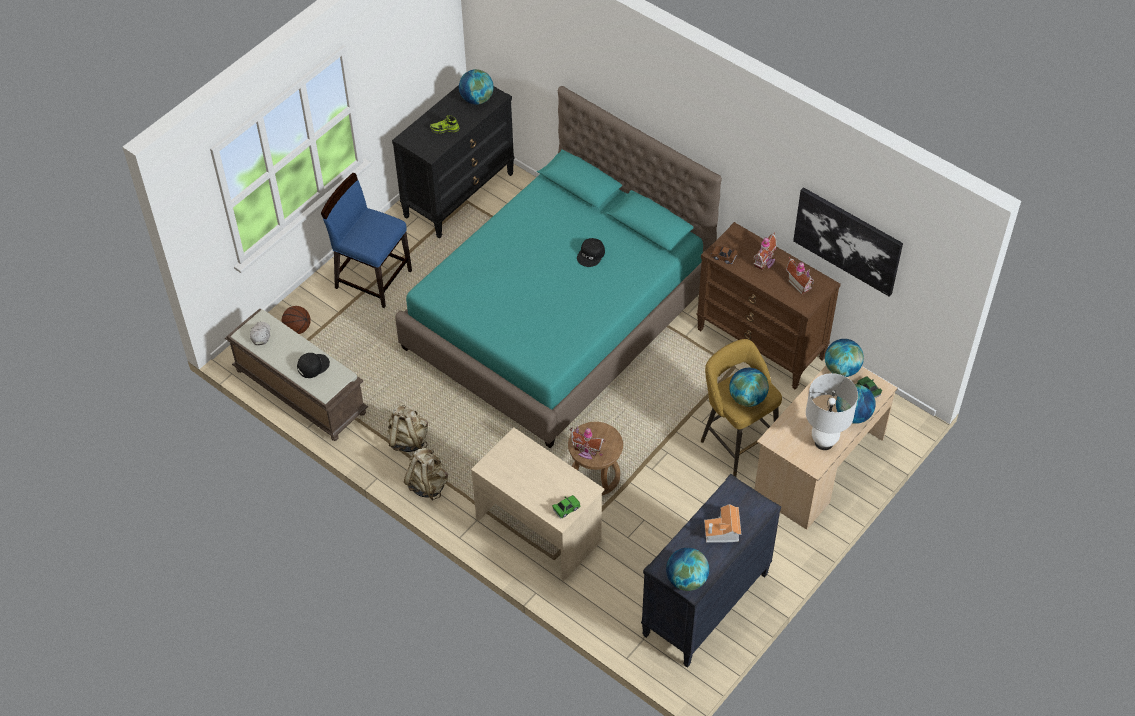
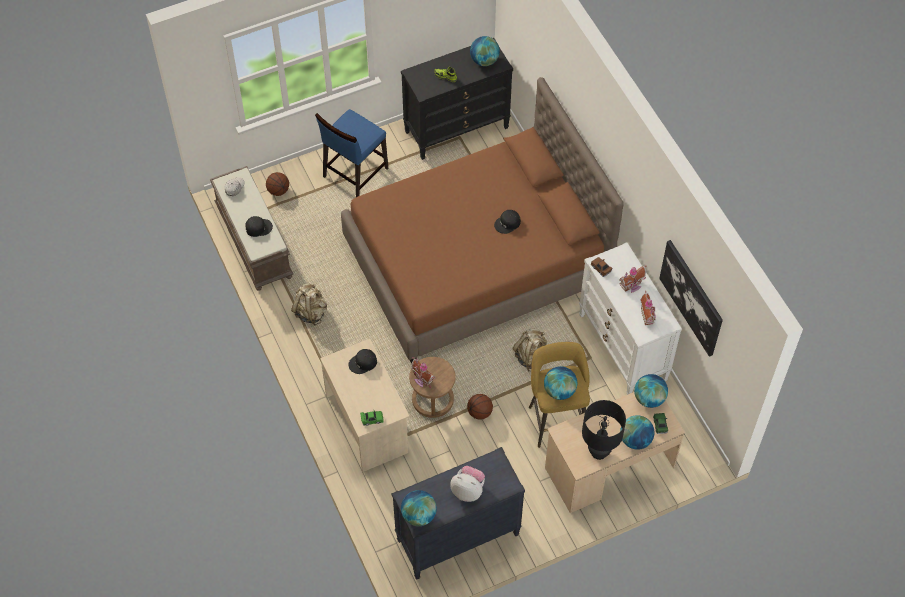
camera: 25 degrees right, 5 degrees up
(373, 278) = (354, 173): blue chair -> blue chair turned 105 degrees counterclockwise
(428, 484) = (306, 353): beige backpack -> beige backpack (531, 357)
(522, 455) = (363, 363): none -> black cap
(558, 317) = (476, 261): turquoise bed -> brown bed
(652, 468) = (480, 412): none -> basketball
(722, 532) = (468, 490): toy house -> plush toy
(761, 343) = (623, 347): brown dresser -> white dresser
(823, 442) = (598, 452): white table lamp -> black table lamp

